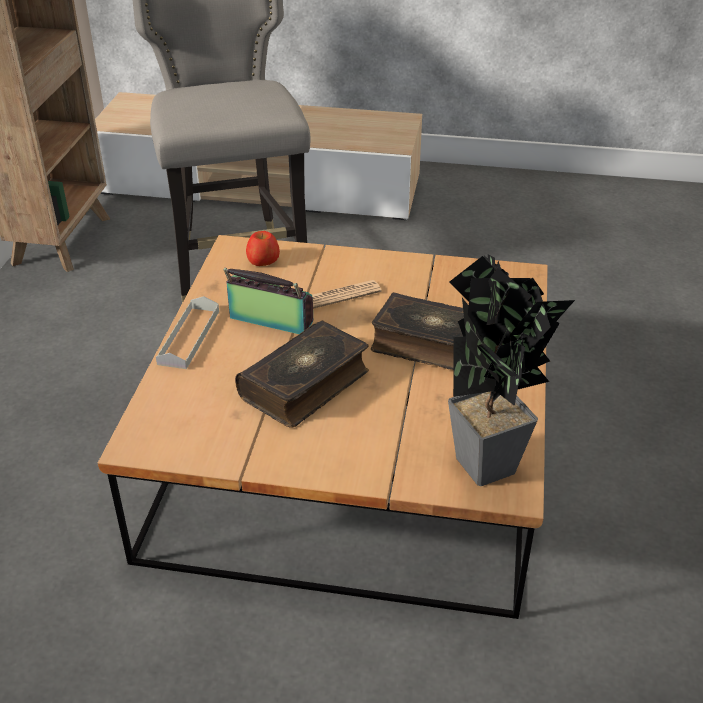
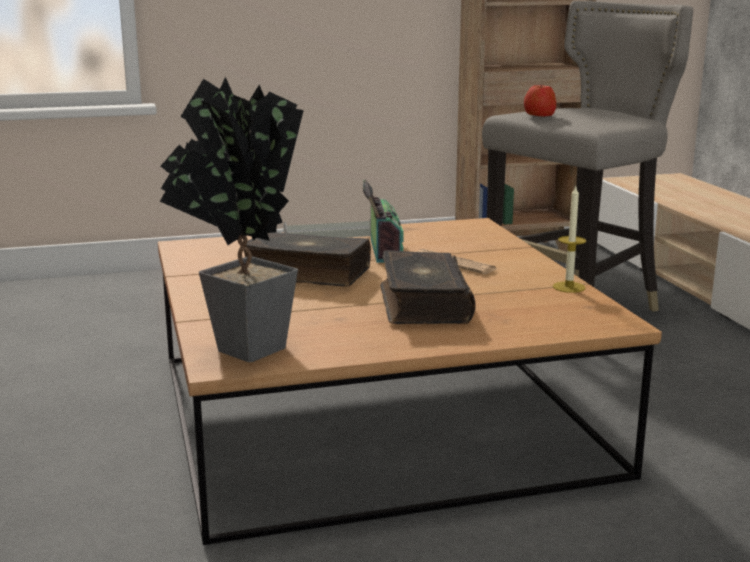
camera: 65 degrees right, 20 degrees down
(263, 261) = (469, 234): apple -> apple (539, 115)
(437, 265) = (569, 287): none -> candle

